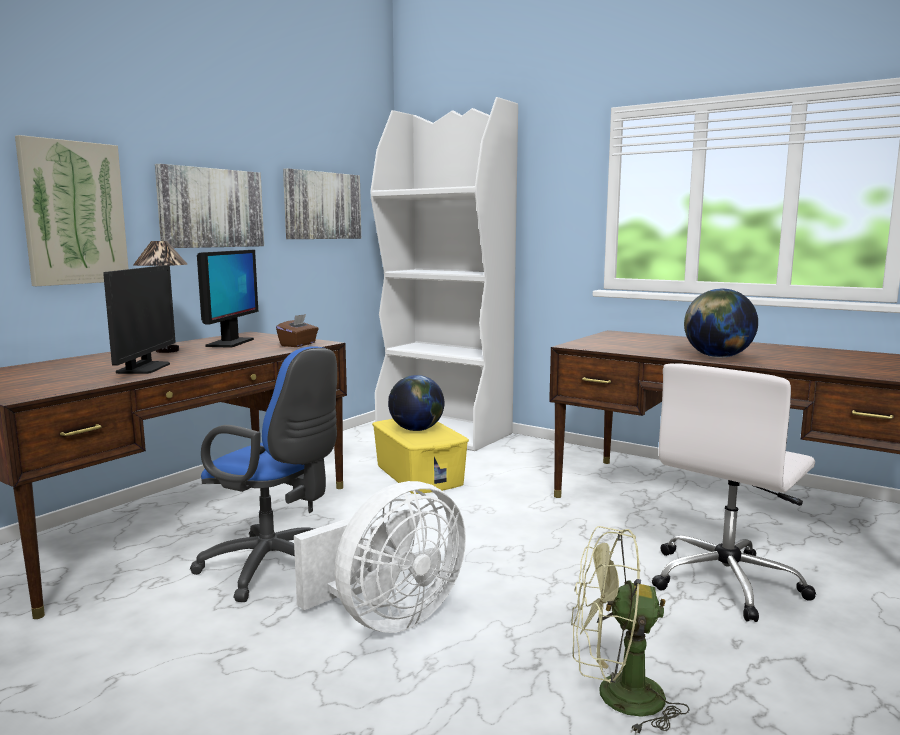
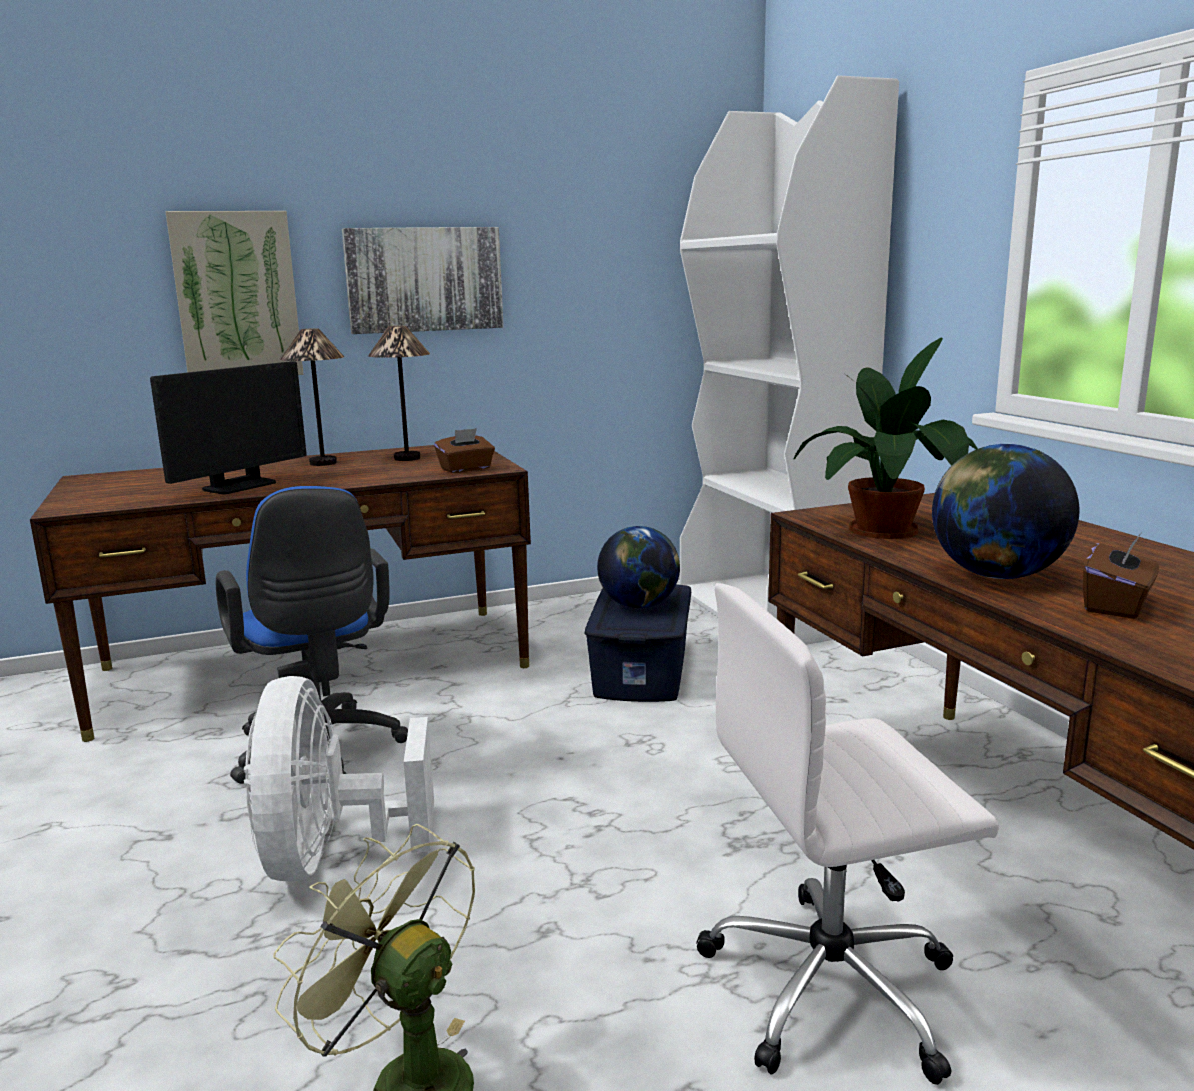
camera: 35 degrees right, 5 degrees up
(230, 343) = (407, 458): monitor -> table lamp
(322, 205) = (611, 266): picture -> none
(388, 618) = (331, 857): white fan -> white fan turned 90 degrees clockwise
(419, 474) = (642, 670): yellow storage box -> blue storage box
(627, 347) = (890, 530): none -> potted plant
(784, 360) = (1117, 605): none -> brown tissue box

